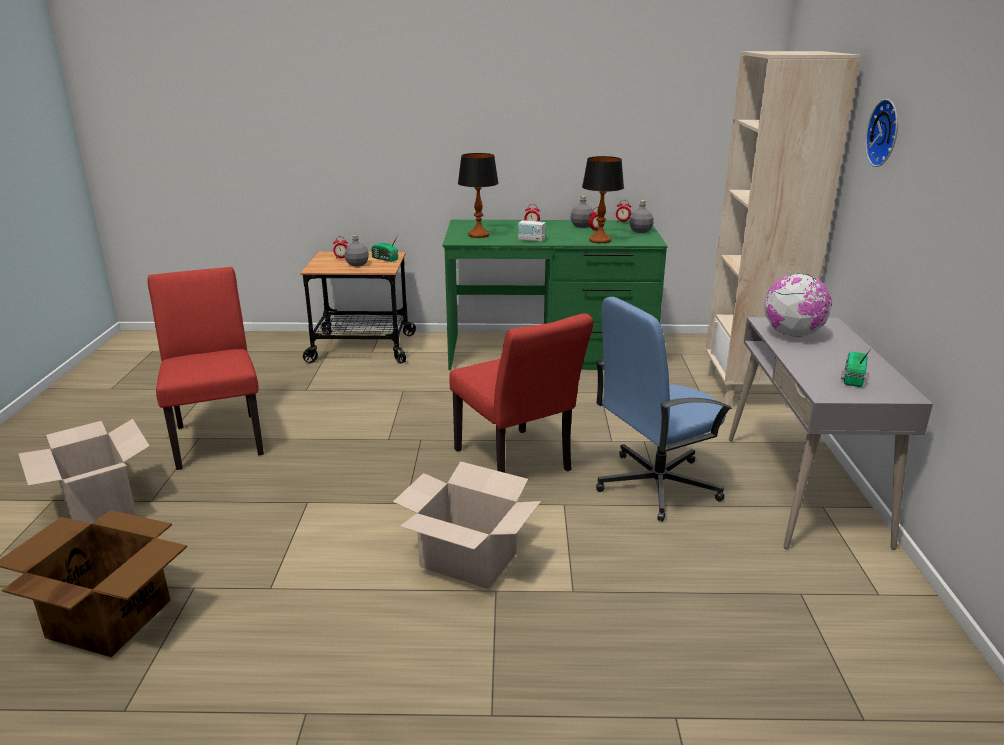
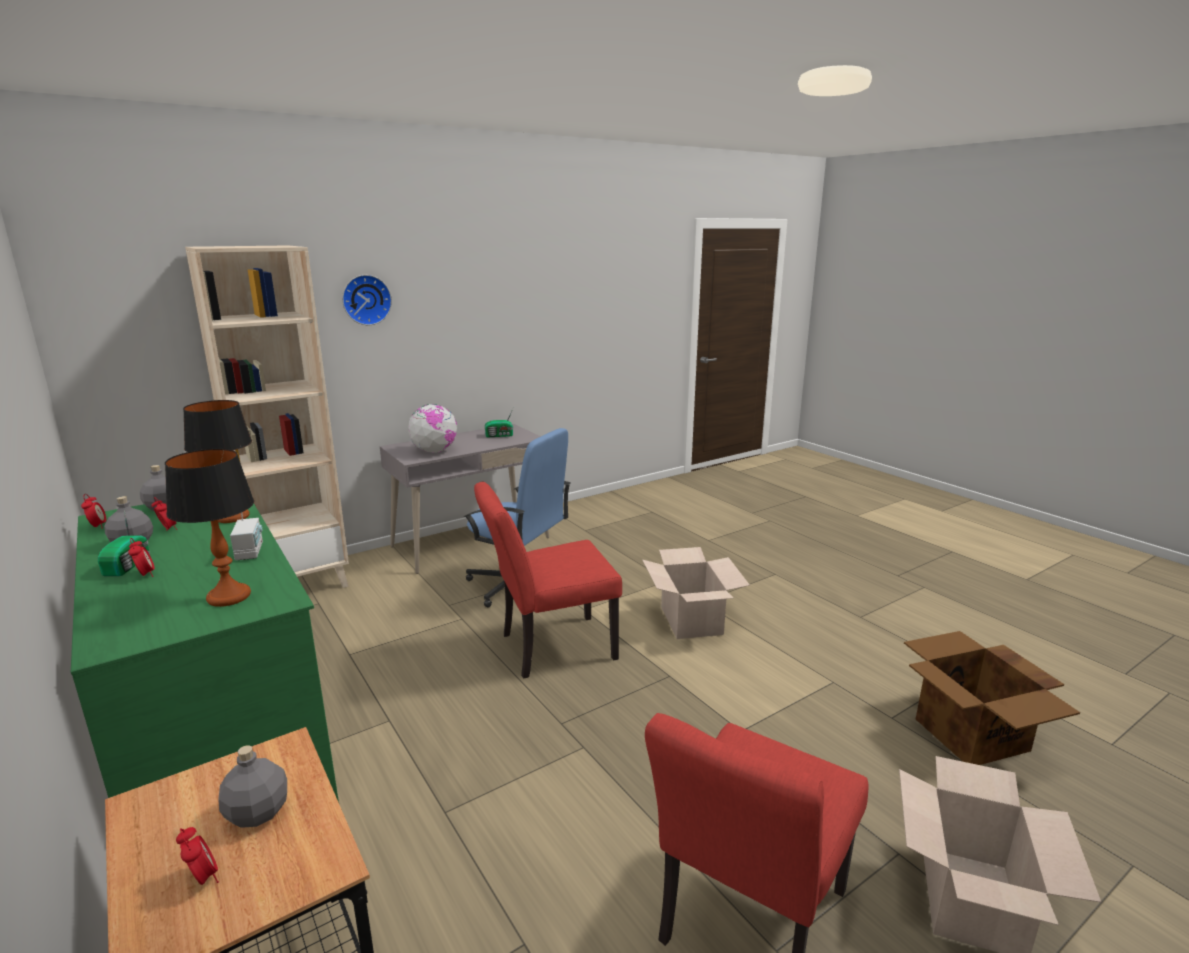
camera: 125 degrees left, 5 degrees down
(385, 259) = (193, 793): radio -> radio (129, 565)
(517, 464) = (549, 648): red chair -> red chair turned 135 degrees counterclockwise

